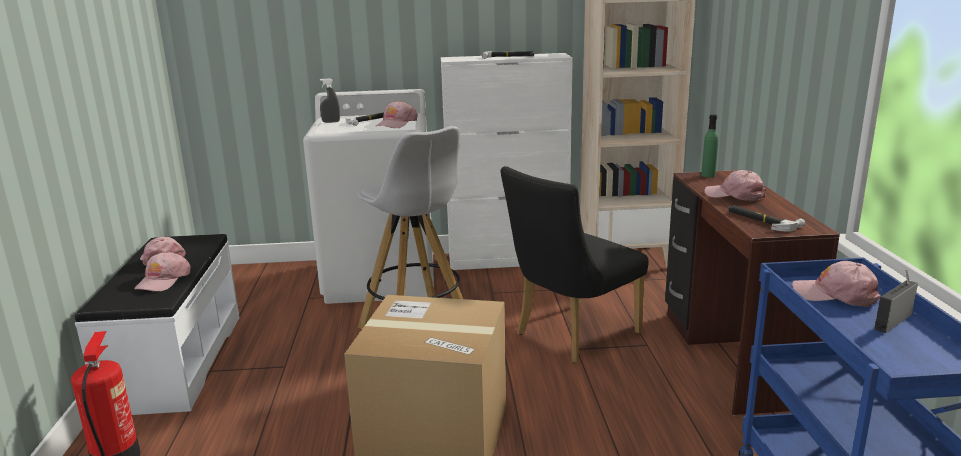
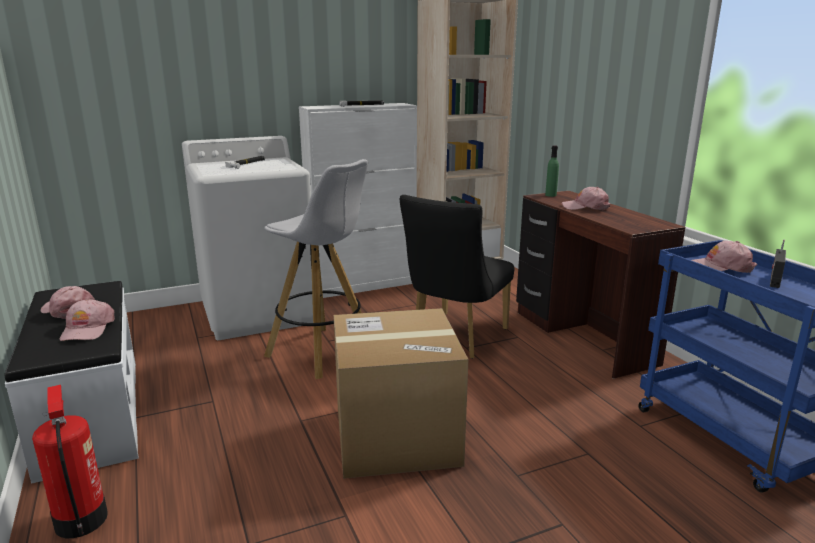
camera: 20 degrees left, 0 degrees up
(331, 122) = (208, 166): grey spray bottle -> none
(396, 124) = (275, 165): pink cap -> none
(761, 220) = (625, 222): hammer -> none

